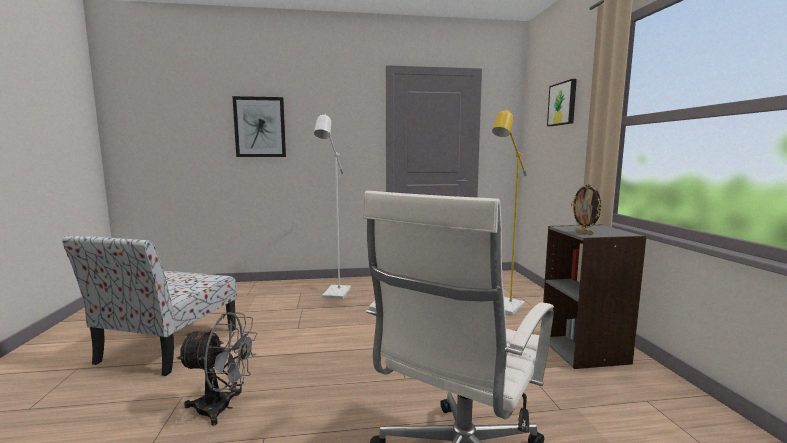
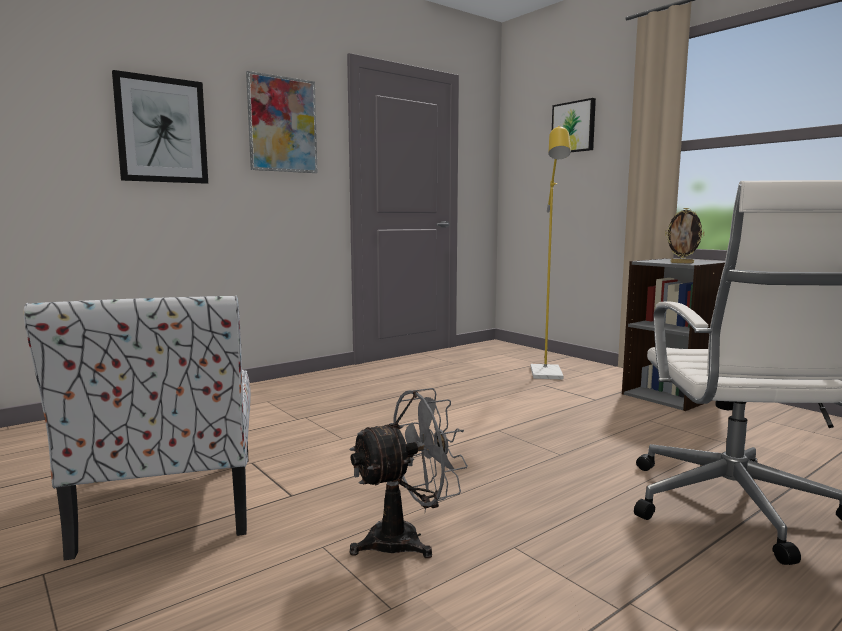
camera: 30 degrees left, 0 degrees up
(335, 295) = (324, 395): white floor lamp -> none
(336, 118) = (282, 125): none -> picture

